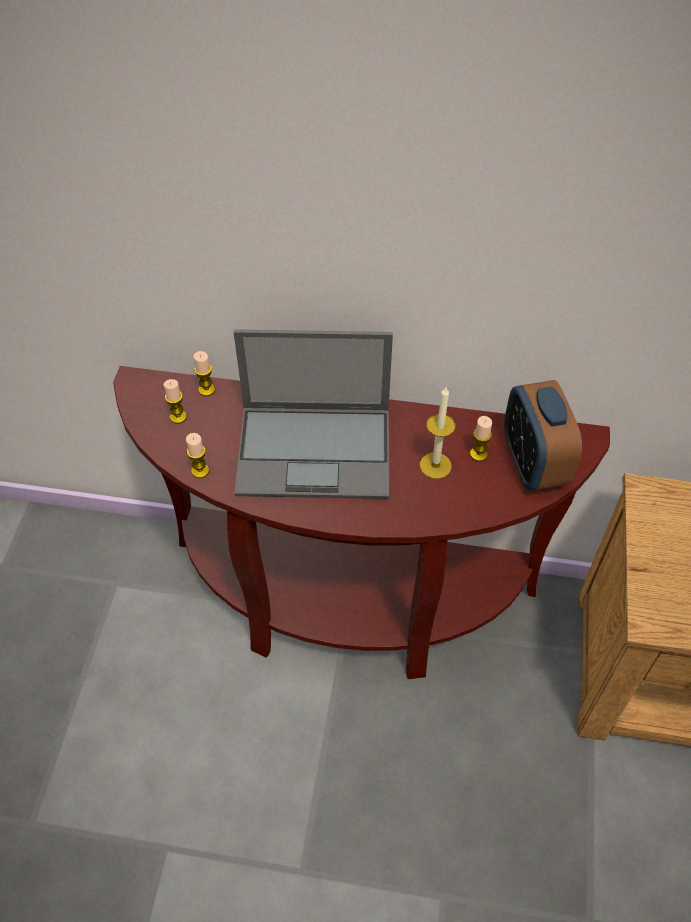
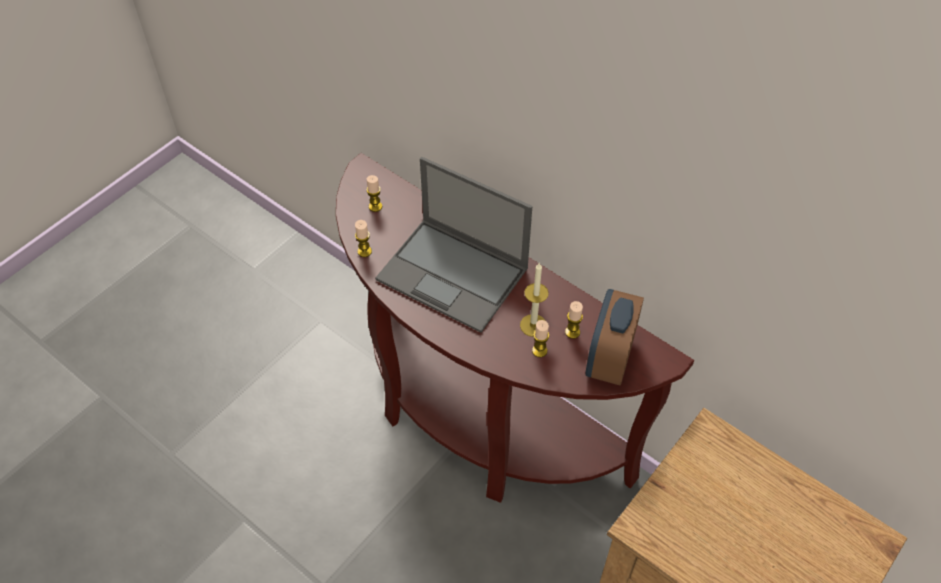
camera: 30 degrees right, 0 degrees up
(206, 389) = (408, 195): candle -> candle (539, 351)

